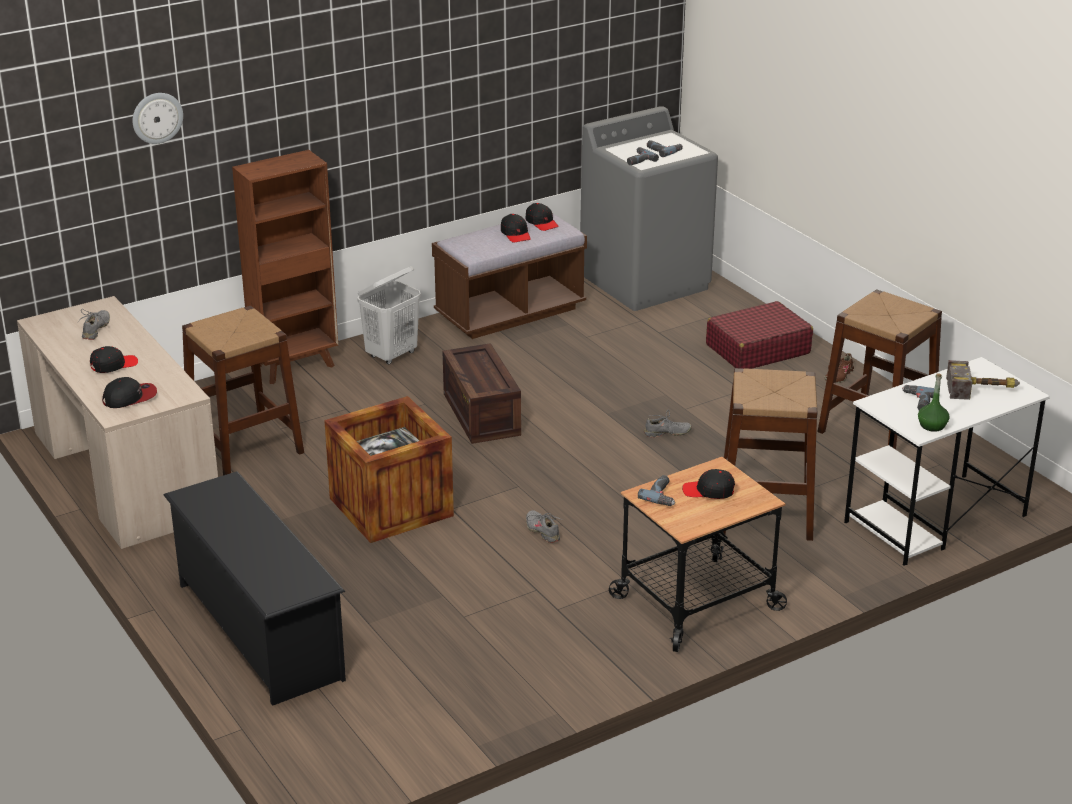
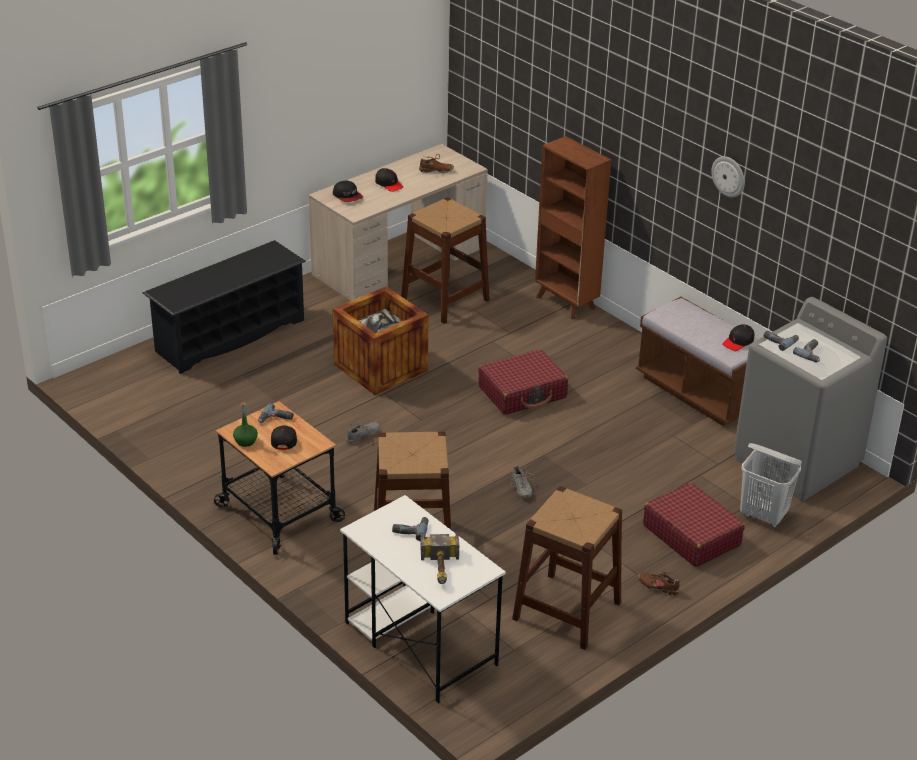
camera: 80 degrees right, 5 degrees up
(96, 329) = (436, 171): grey shoe -> brown shoe
(157, 117) = (534, 72): wall clock -> wall clock (729, 176)
(392, 355) = (600, 343): white laundry basket -> white laundry basket (764, 516)
(479, 414) = (522, 392): crate -> red suitcase
(516, 234) = (708, 331): black cap -> none
(932, 425) = (371, 536): green bottle -> green bottle (246, 441)

